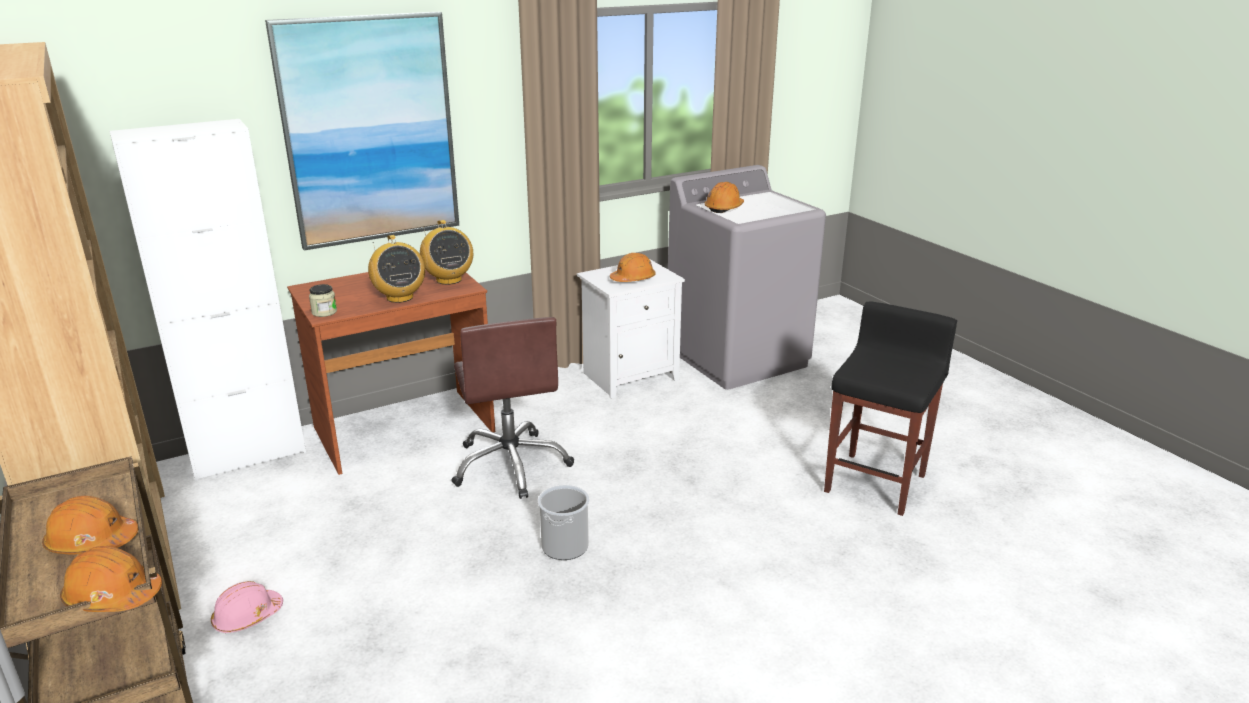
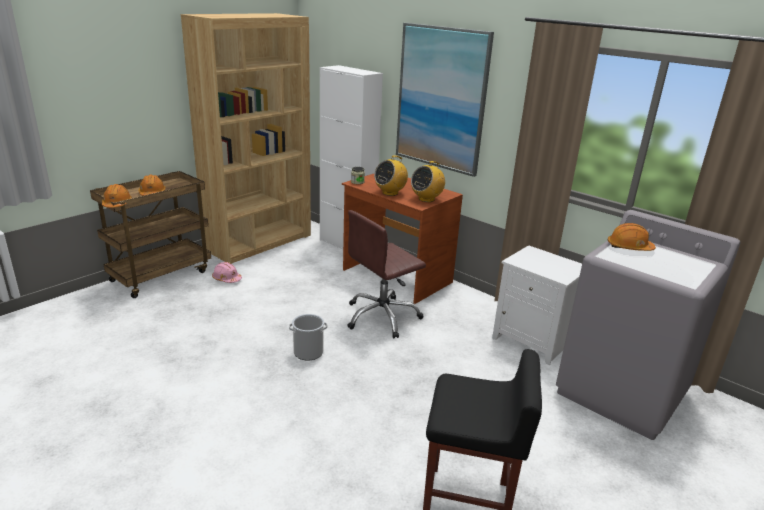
camera: 70 degrees right, 0 degrees up
(633, 279) = (540, 265): orange hard hat -> none

